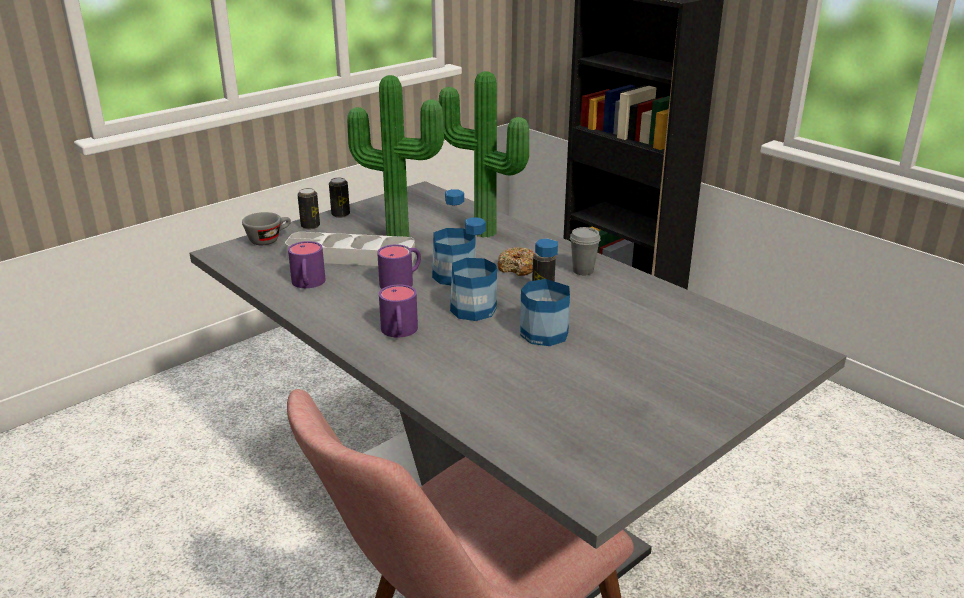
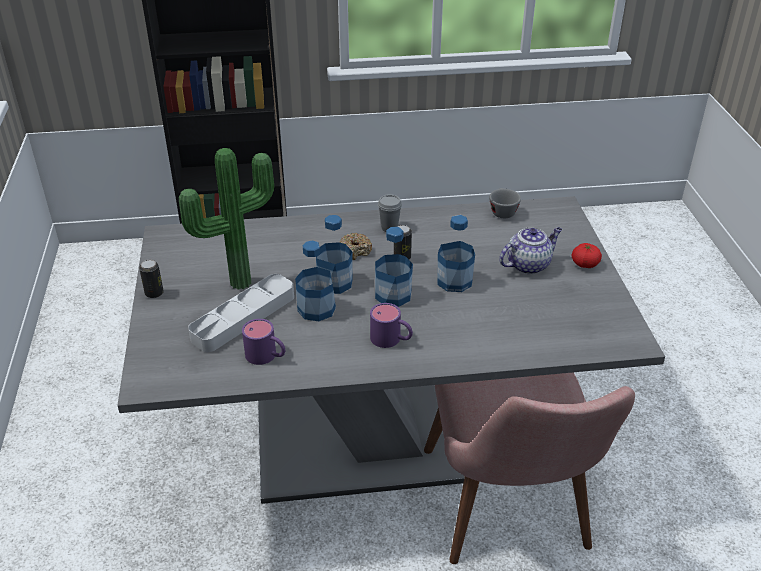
camera: 55 degrees left, 10 degrees up
(269, 239) = (153, 349): grey cup -> grey cup (502, 211)
(310, 226) = (156, 317): can -> none
(402, 281) = (316, 309): purple mug -> bottle
(483, 234) = (284, 242): potted plant -> none
(644, 368) = (528, 264): none -> teapot
(708, 407) = (585, 264): none -> tomato

